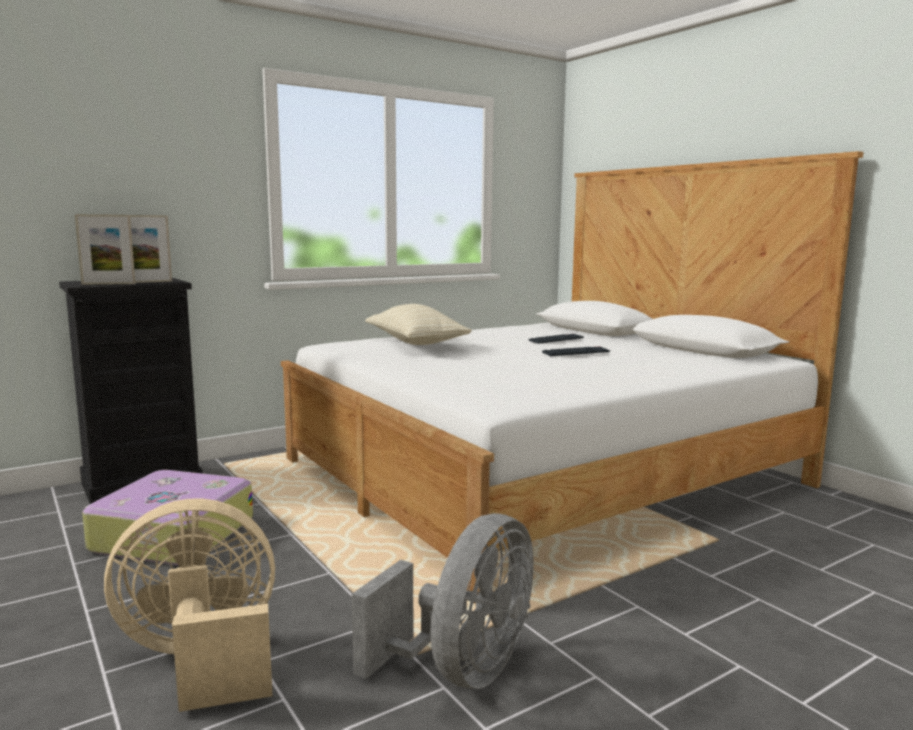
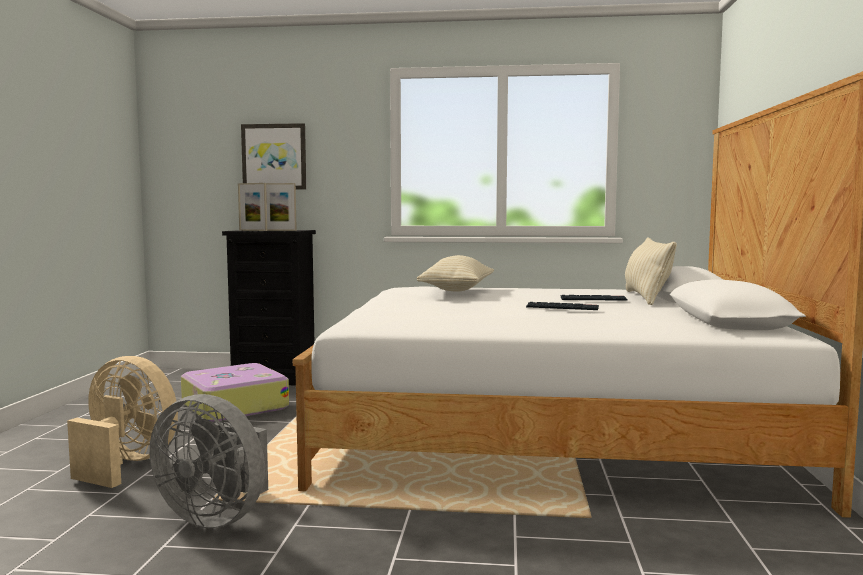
camera: 40 degrees right, 5 degrees down
(102, 174) = (274, 157): none -> picture
(462, 670) = (217, 516): grey fan -> grey fan turned 45 degrees clockwise
(578, 333) = (646, 298): none -> beige pillow

